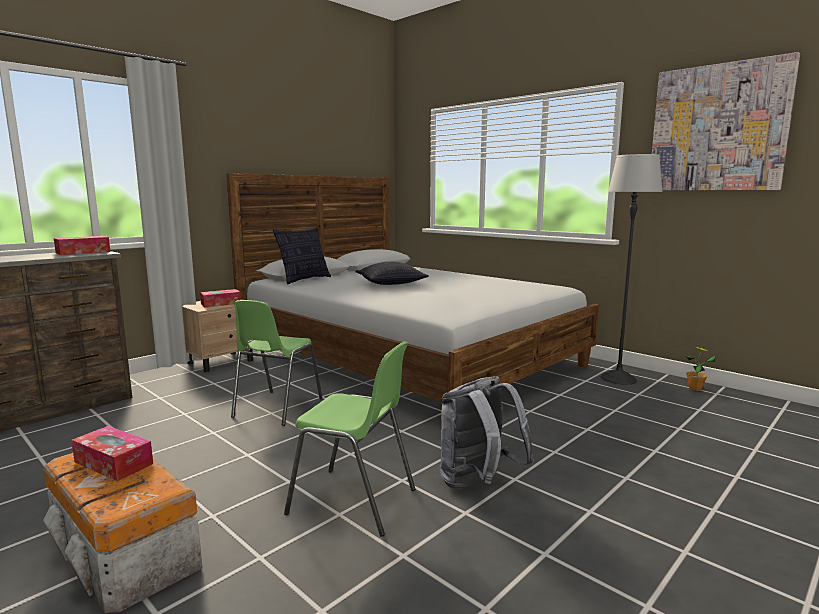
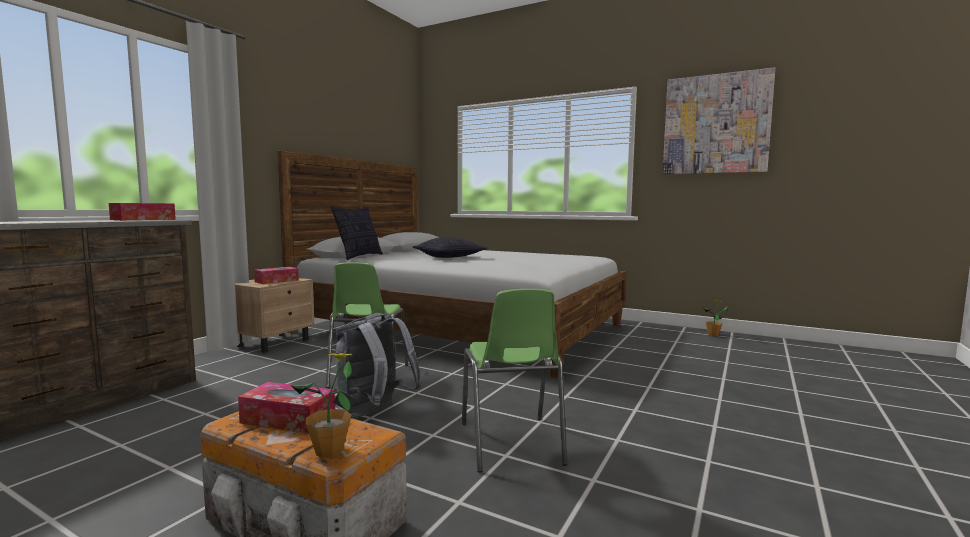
camera: 15 degrees left, 5 degrees down
(114, 502) = (329, 451): none -> potted plant
(354, 502) = (511, 444): green chair -> green chair turned 75 degrees clockwise
(478, 484) = (609, 417): grey backpack -> grey backpack (374, 414)
(618, 379) = (651, 332): floor lamp -> none

